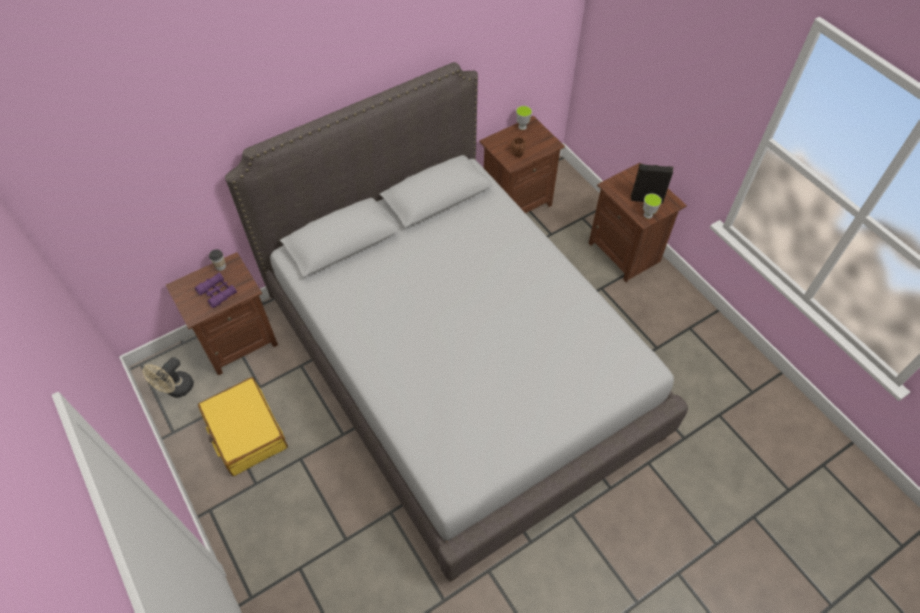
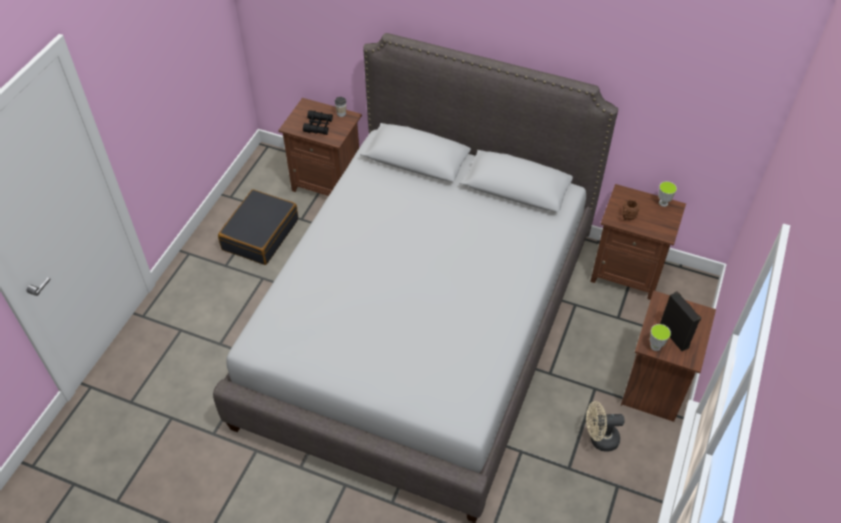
camera: 55 degrees right, 5 degrees down
(176, 389) = (263, 177): beige fan -> beige fan (599, 439)
(217, 293) = (318, 126): purple binoculars -> black binoculars
(245, 432) = (260, 234): yellow suitcase -> black suitcase

